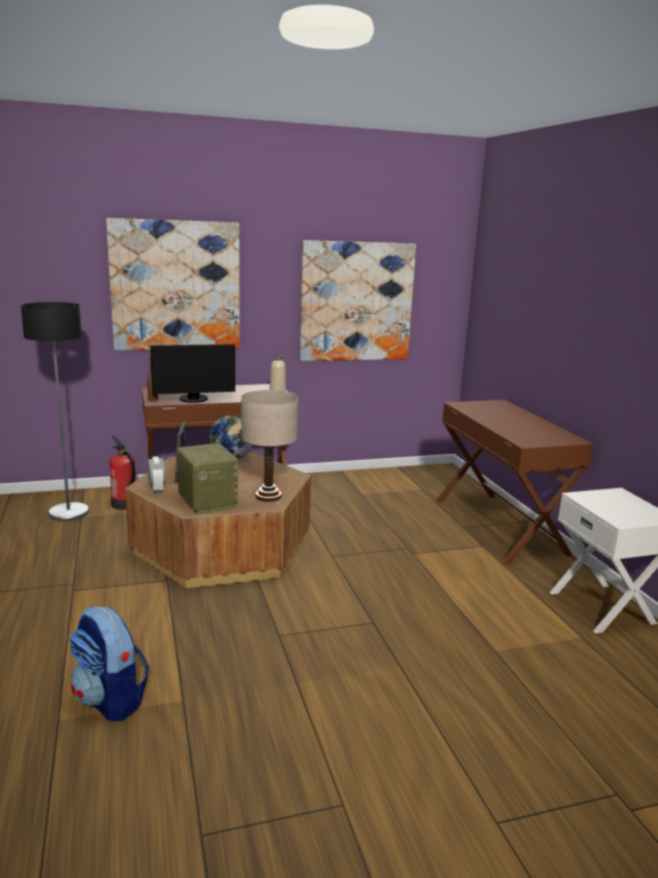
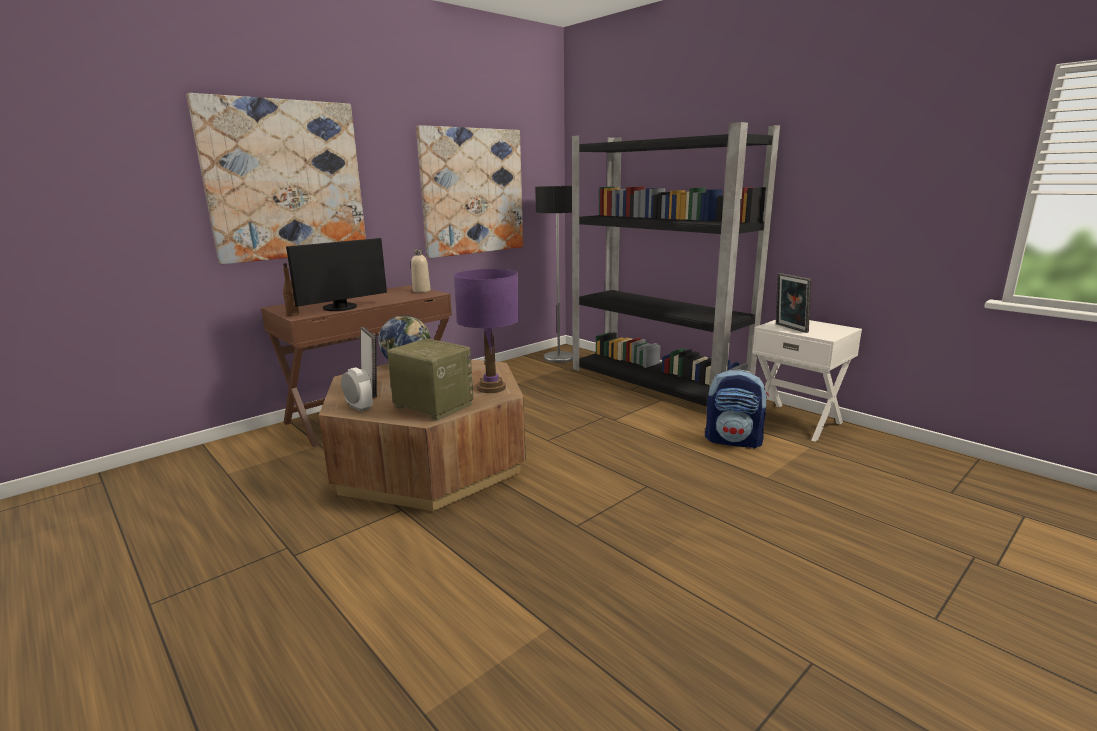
camera: 25 degrees left, 0 degrees up
(69, 512) = (206, 473): floor lamp -> floor lamp (559, 357)
(111, 700) = (467, 661): backpack -> backpack (734, 441)
(124, 504) = (272, 448): fire extinguisher -> none
(268, 496) = (491, 388): beige table lamp -> purple table lamp
(499, 526) = (656, 382): brown desk -> black bookcase
(597, 503) = (789, 328): none -> picture frame

